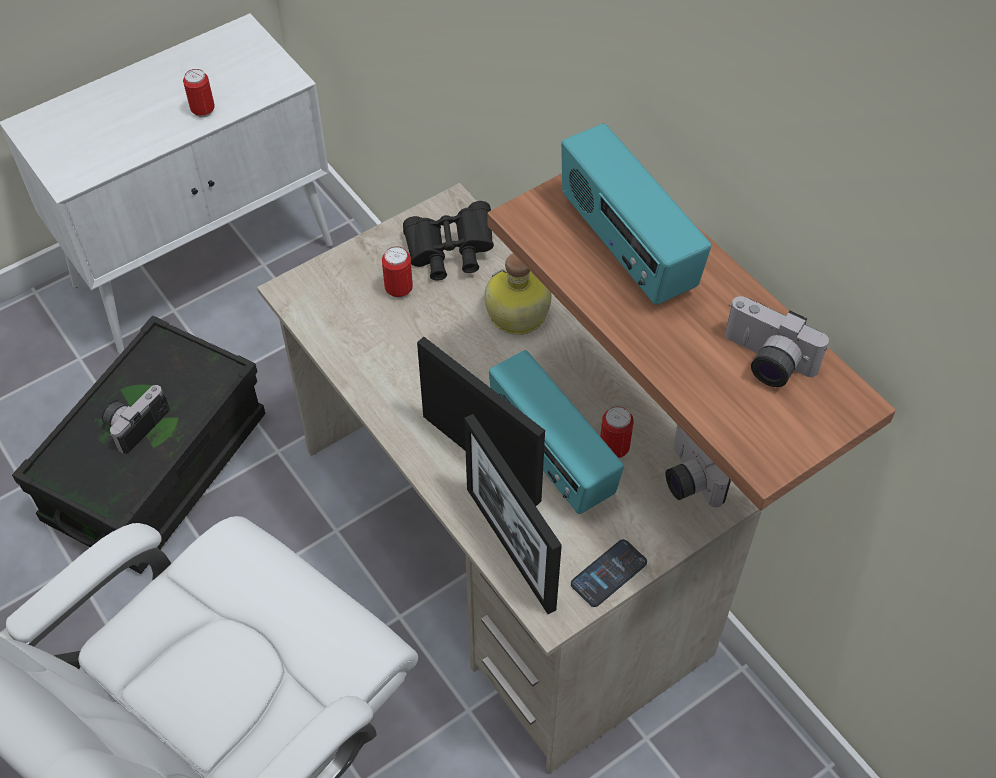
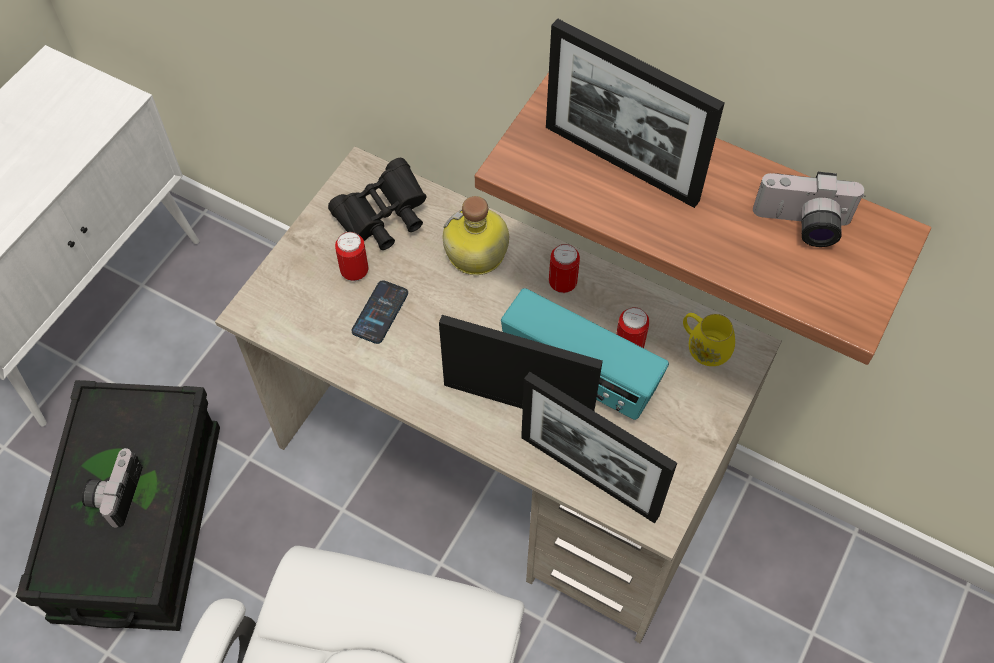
camera: 25 degrees left, 5 degrees up
(203, 111) = (52, 161): can -> can (562, 284)
(608, 573) = (685, 462): phone -> phone (380, 312)
(625, 248) = (621, 163): radio -> picture frame
(686, 478) = (704, 347): camera -> yellow mug

